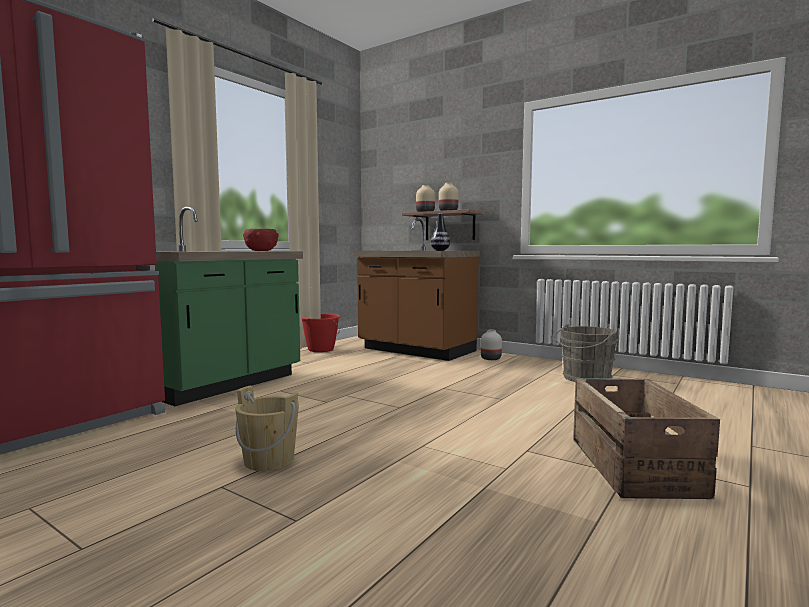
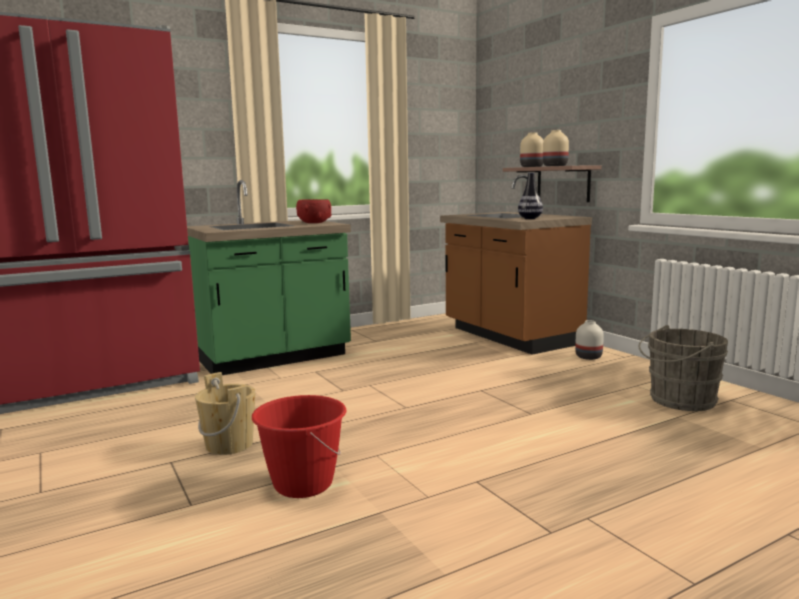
camera: 25 degrees right, 5 degrees up
(320, 349) = (406, 325): red bucket -> red bucket (302, 484)
(634, 466) = (577, 525): crate -> none

